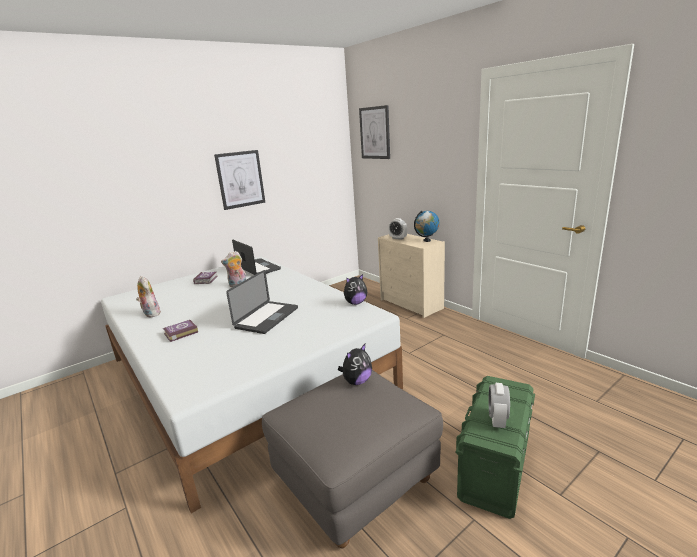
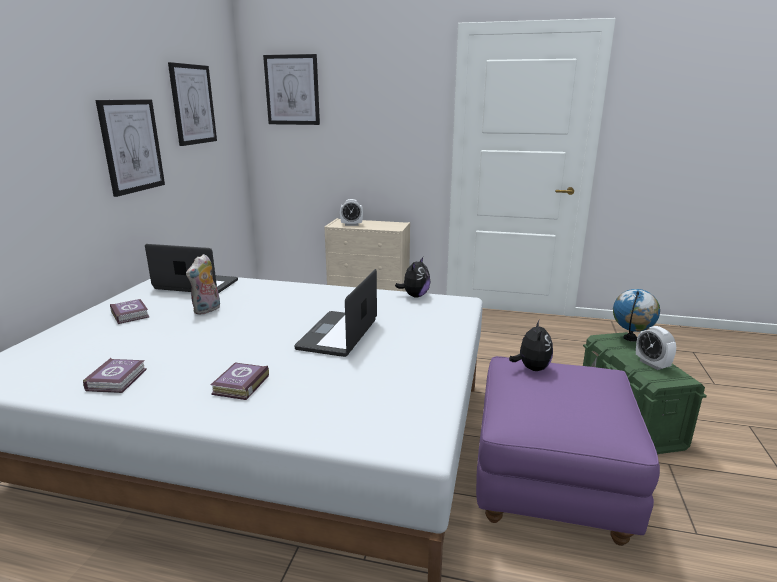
camera: 40 degrees left, 0 degrees up
(150, 314) = (118, 379): plush toy -> book
(267, 318) = (338, 334): laptop -> laptop turned 150 degrees counterclockwise
(297, 149) = (193, 104): none -> picture
(355, 479) = (549, 484): grey ottoman -> purple ottoman
(427, 240) = (389, 223): globe -> globe (631, 338)

